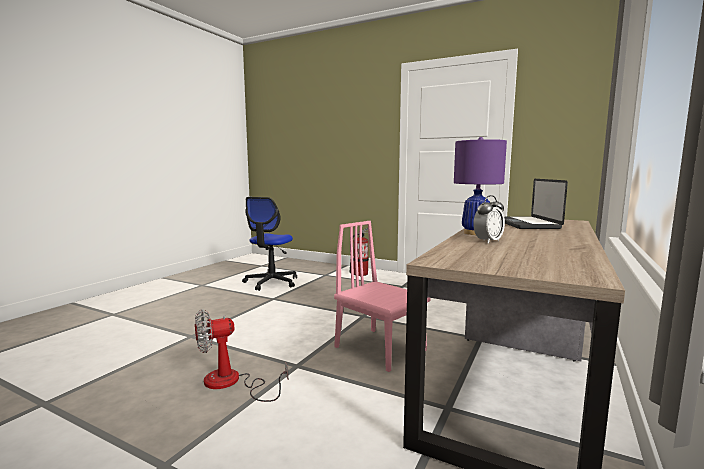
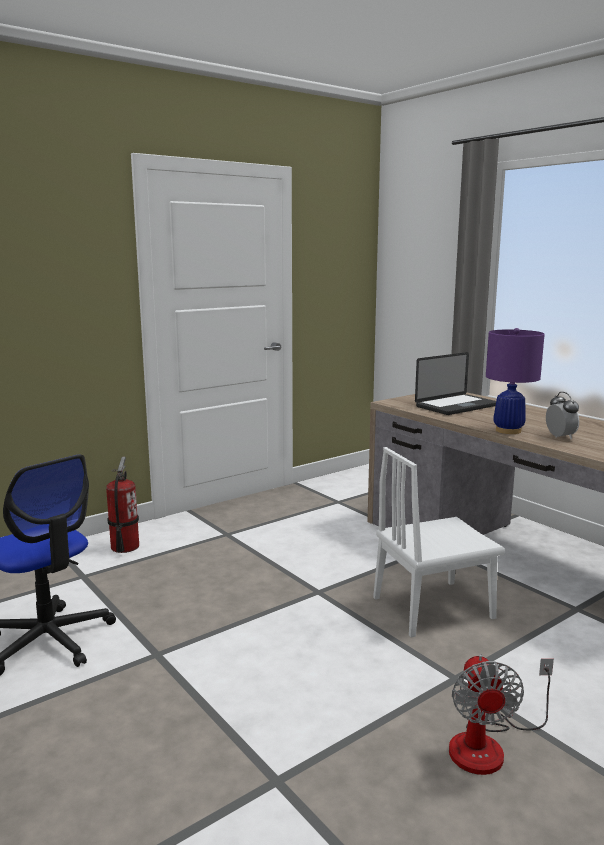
camera: 65 degrees left, 5 degrees up
(380, 348) = (433, 607): pink chair -> white chair
(525, 224) = (456, 406): laptop -> laptop turned 60 degrees counterclockwise

